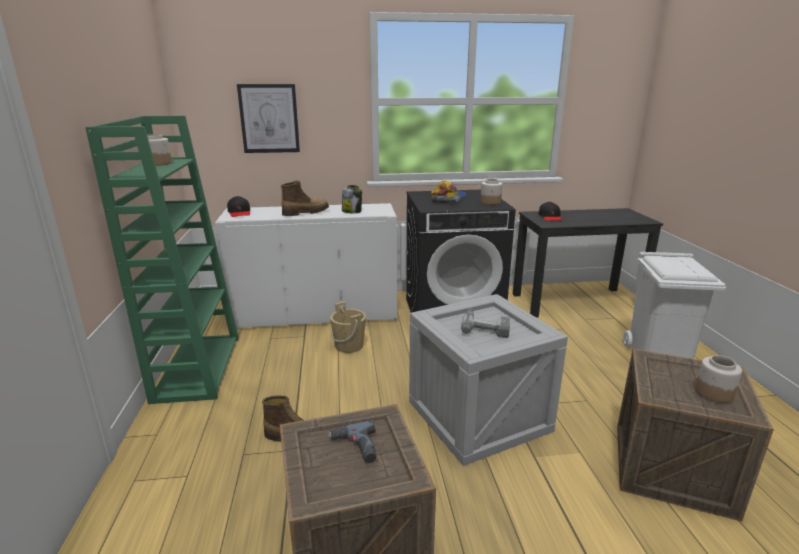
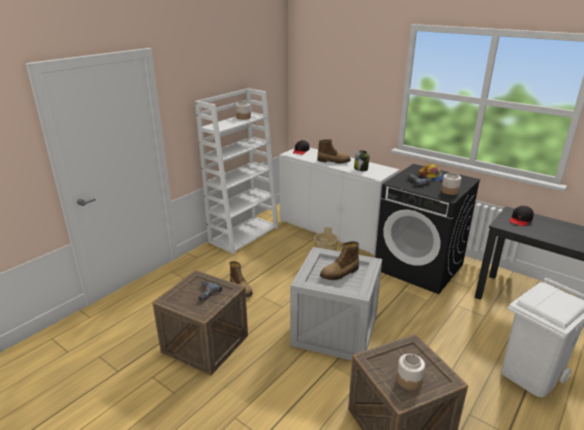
camera: 45 degrees right, 5 degrees up
(197, 367) = (244, 234): green bookcase -> white bookcase
(269, 118) = (337, 92): picture -> none
(485, 327) = (340, 273): power drill -> boot

